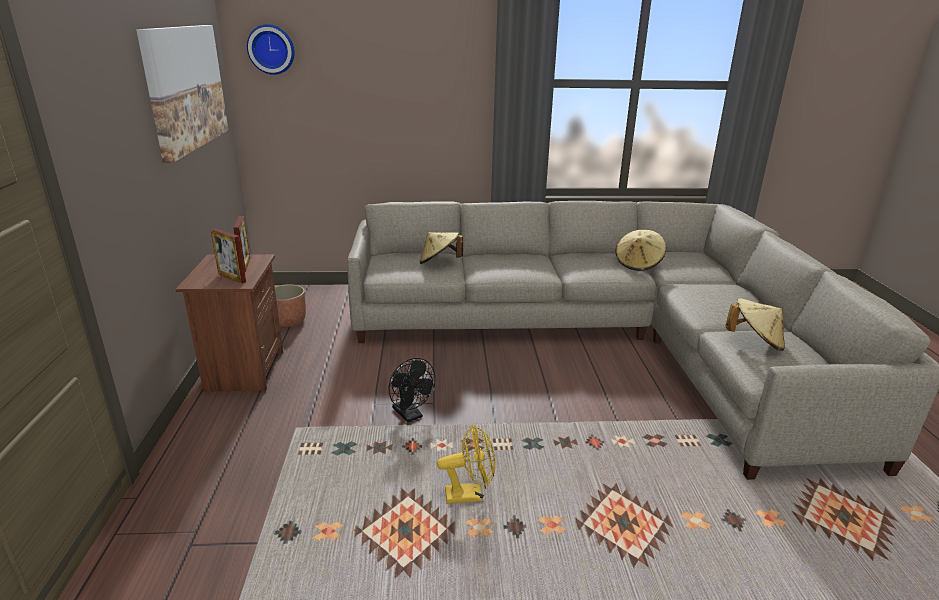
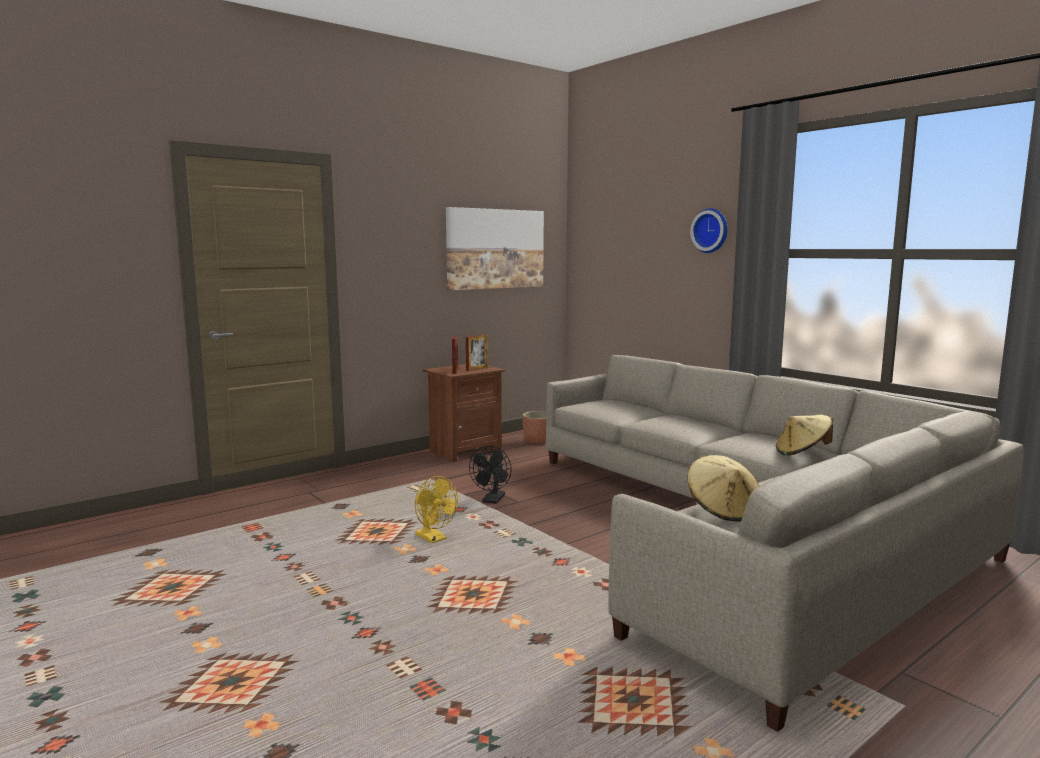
camera: 55 degrees right, 15 degrees down
(271, 49) = (591, 229): wall clock -> wall clock (711, 230)
(439, 262) = (628, 409): beige hat -> none

